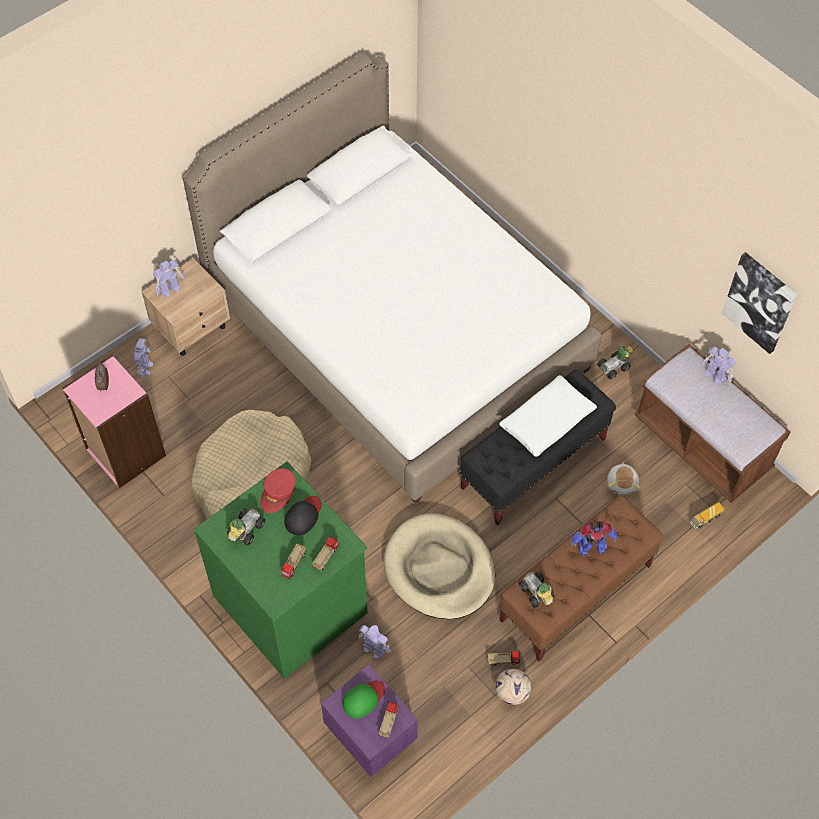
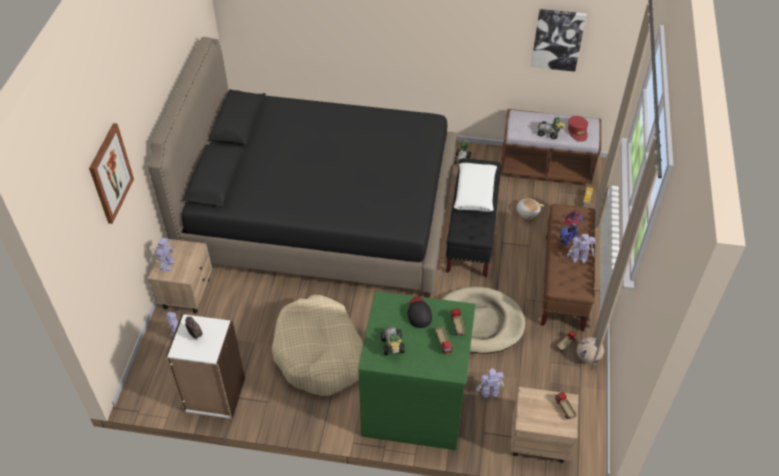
camera: 40 degrees left, 10 degrees down
(109, 173) = (110, 173): none -> picture
(125, 453) = (214, 395): pink bookcase -> white bookcase
(278, 493) = (389, 312): red cap -> red cap (577, 131)
(363, 699) = (537, 407): green cap -> none
(370, 734) = (538, 441): purple nightstand -> beige nightstand
(396, 331) = (321, 215): white bed -> black bed
(536, 594) = (566, 281): toy car -> toy car (549, 133)
(715, 376) = (539, 114): toy robot -> toy robot (579, 258)

